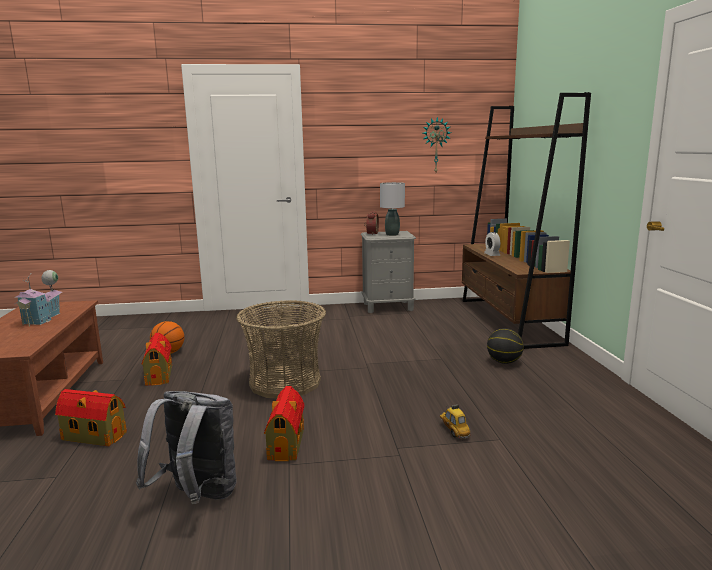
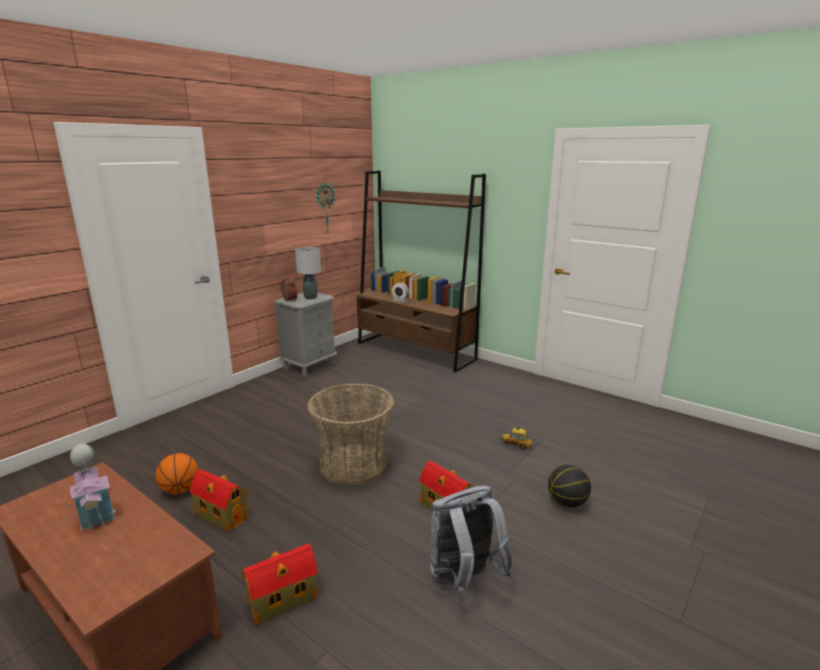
camera: 45 degrees left, 5 degrees up
(504, 362) = (463, 385): basketball -> basketball (566, 502)

